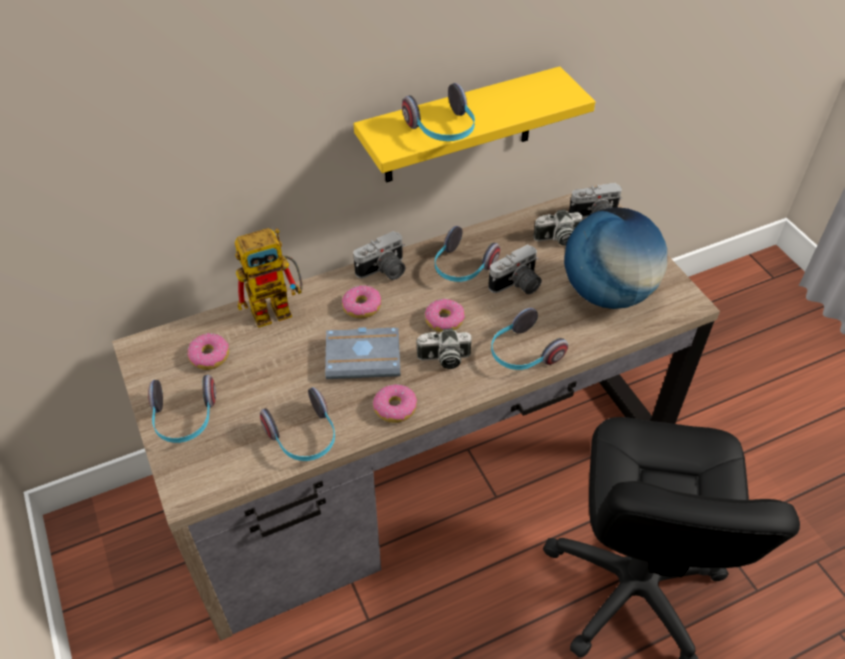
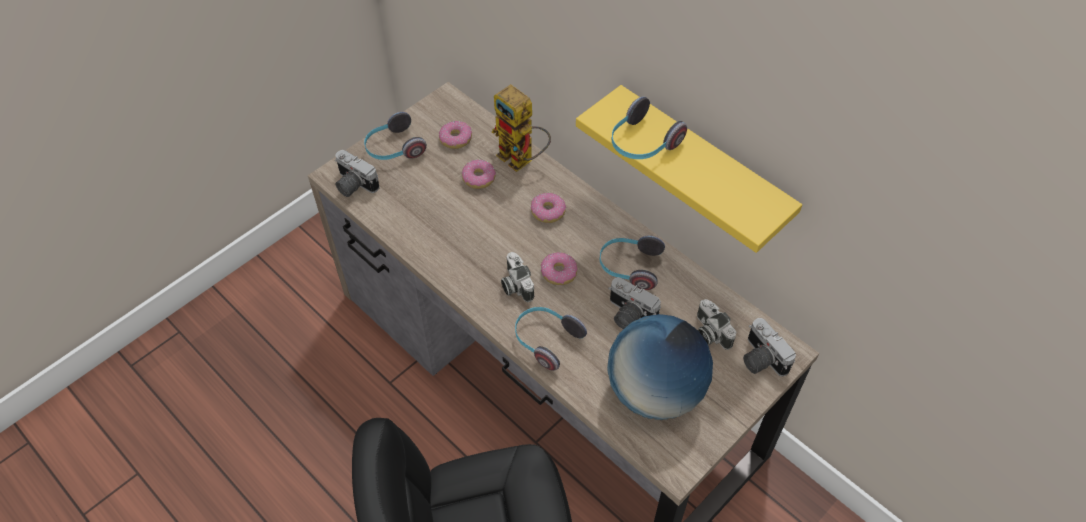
camera: 70 degrees right, 5 degrees up
(304, 437) = (402, 221): headphones -> none
(365, 356) = (495, 231): grey book -> none
(383, 271) = (596, 213): camera -> camera (353, 185)
(395, 408) = (451, 268): donut -> donut (479, 178)

